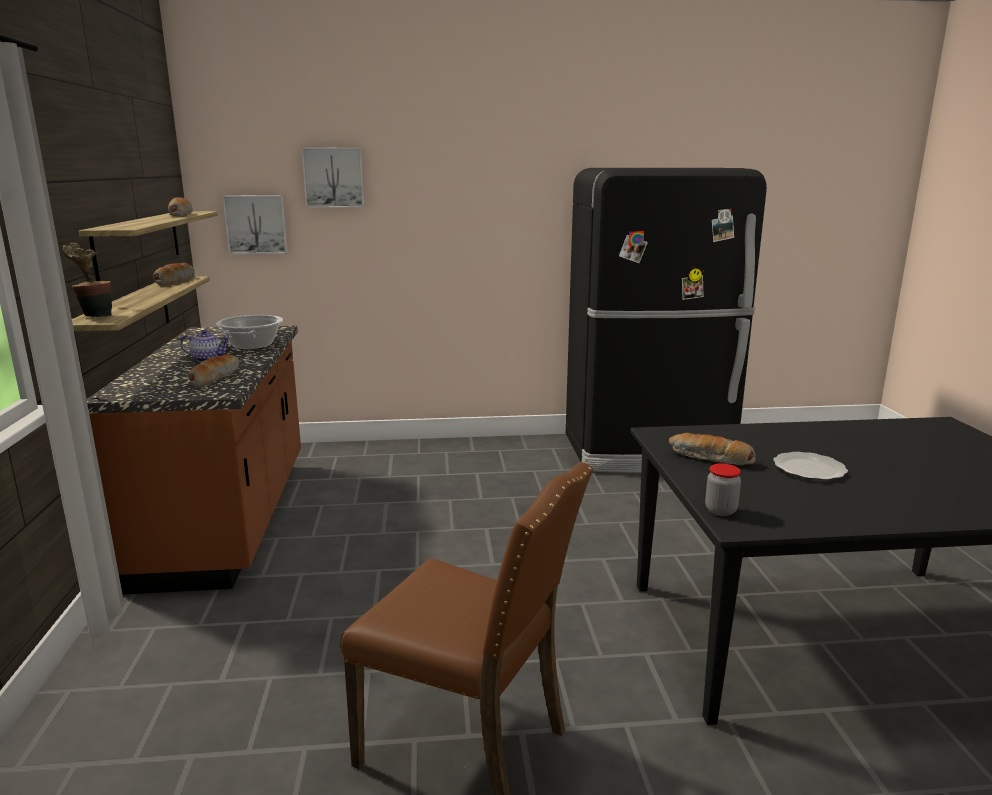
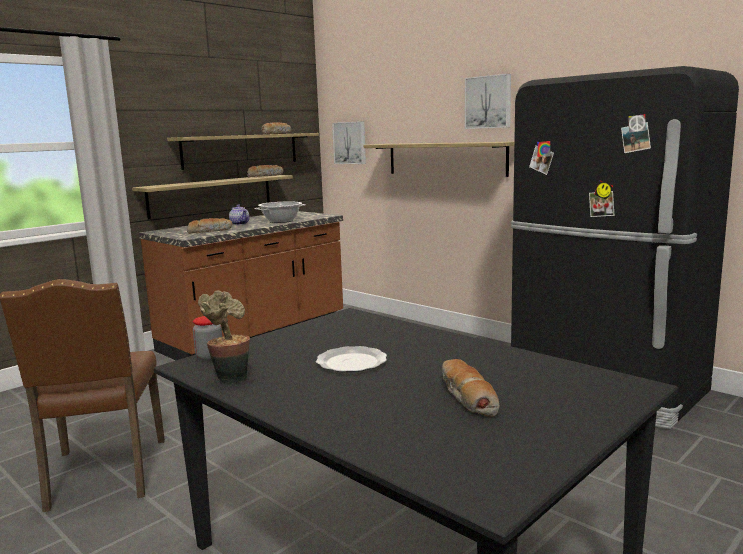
camera: 50 degrees right, 5 degrees down
(95, 316) = (157, 185): potted plant -> potted plant (230, 378)
(333, 177) = (392, 106): picture -> picture (488, 102)
(422, 244) = (445, 159): none -> shelf
(710, 458) = (318, 335): bread -> bread (466, 396)

